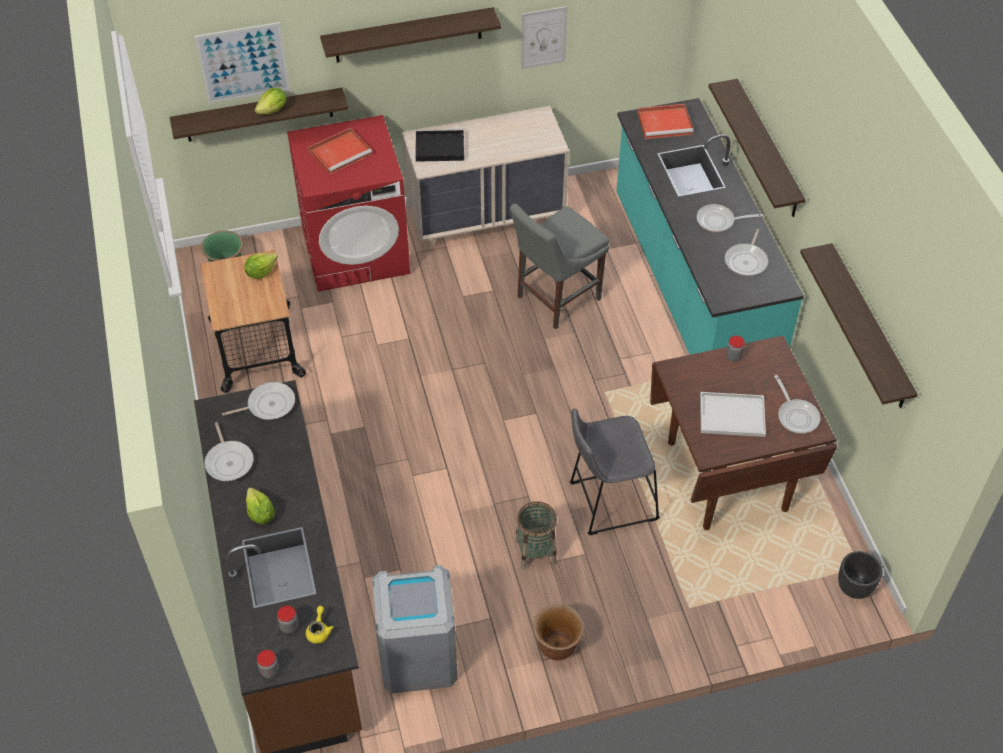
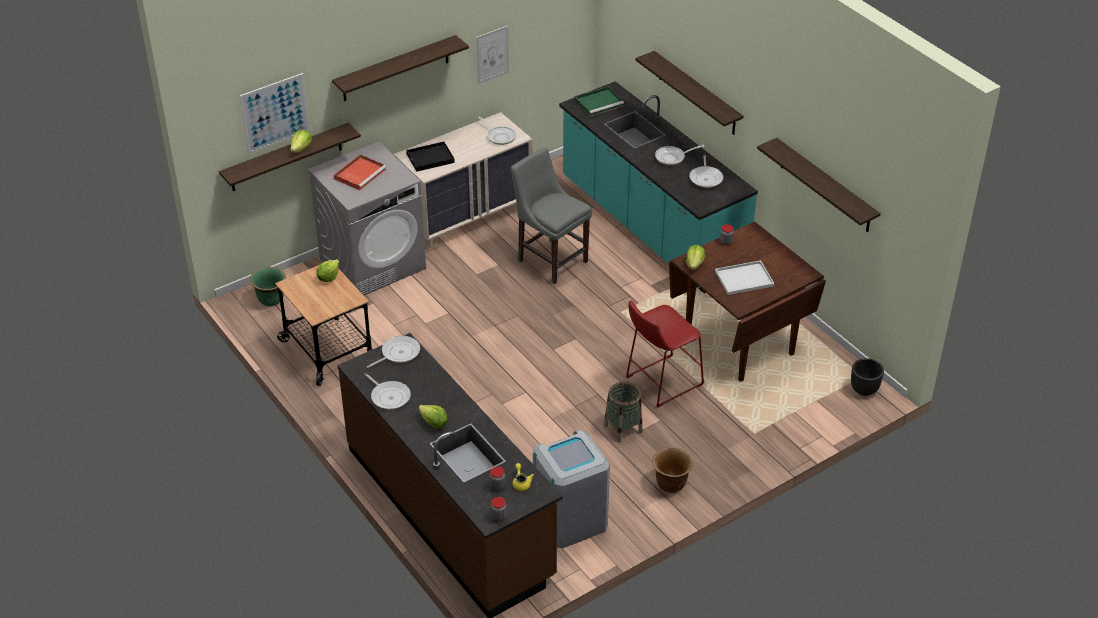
camera: 20 degrees left, 10 degrees down
(356, 251) = (373, 263): red washing machine -> grey washing machine
(555, 299) = (550, 259): grey chair -> grey chair turned 105 degrees clockwise
(608, 502) = (660, 382): grey stool -> red stool
(666, 123) = (599, 102): red tray -> green tray
(680, 377) = (695, 264): none -> lettuce
(796, 416) = (789, 268): frying pan -> frying pan (499, 136)

